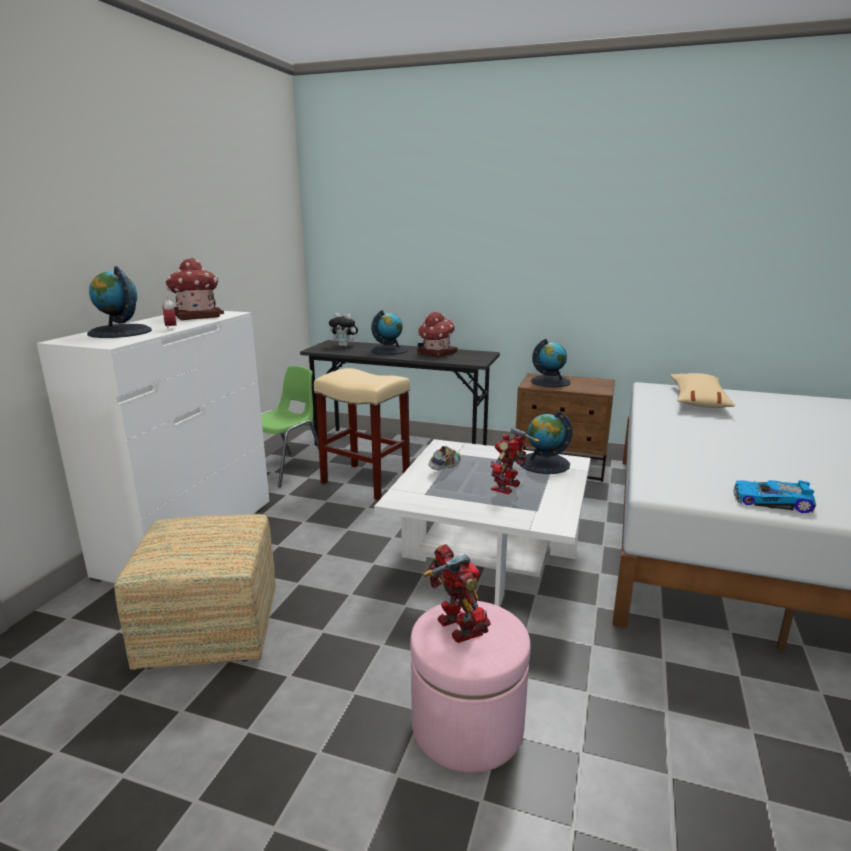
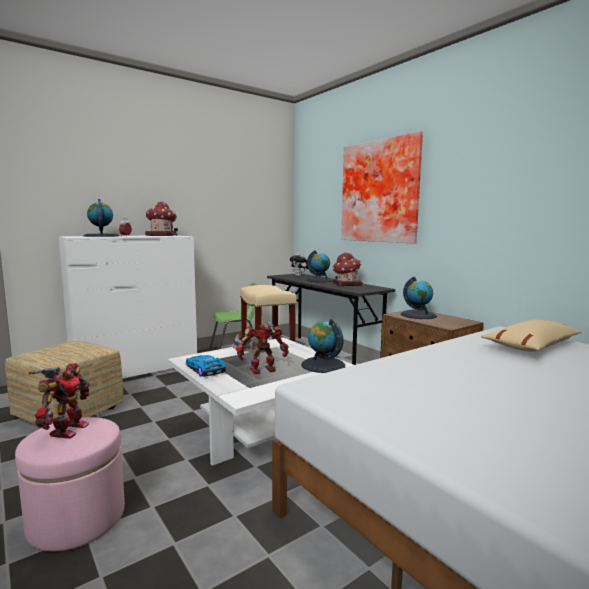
camera: 35 degrees right, 10 degrees down
(471, 230) = (381, 192): none -> picture
(772, 502) = (394, 422): toy car -> toy car (204, 369)

